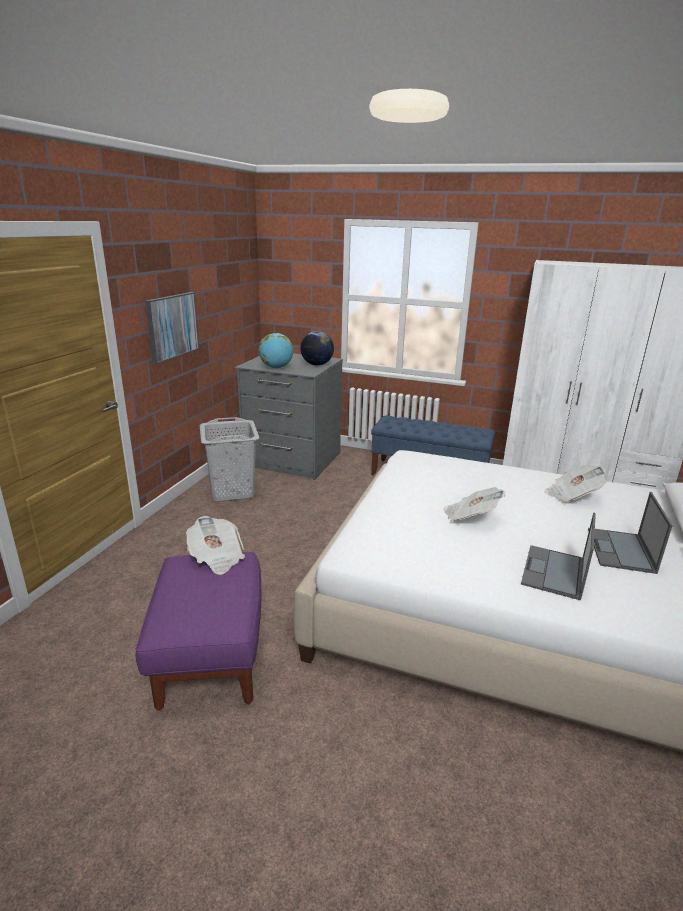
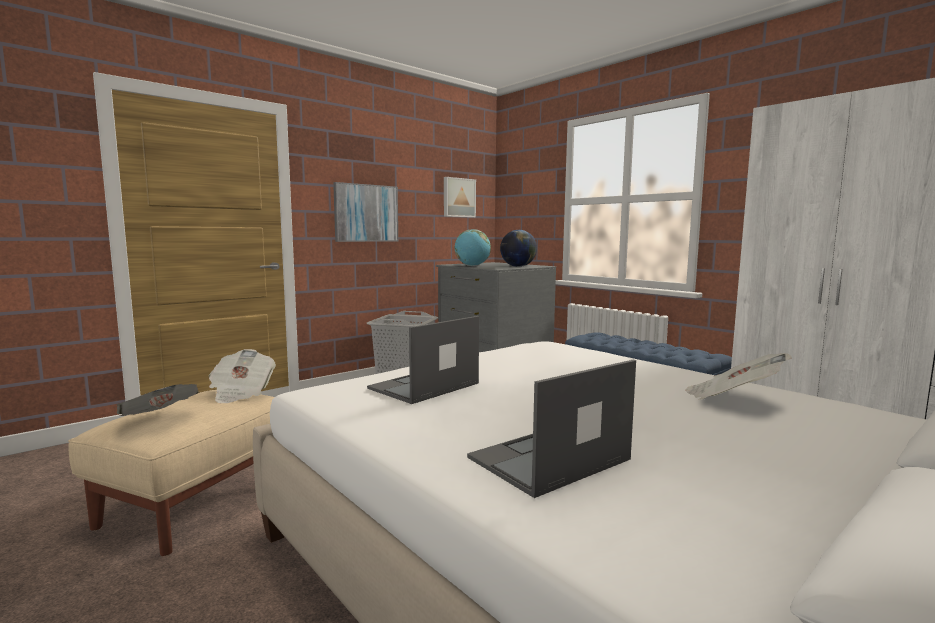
camera: 30 degrees right, 15 degrees down
(211, 655) = (199, 502): purple ottoman -> beige ottoman
(235, 290) = (458, 197): none -> picture
(470, 517) = (524, 391): newspaper -> newspaper (160, 420)
(621, 551) = (729, 466): laptop -> laptop (423, 386)

